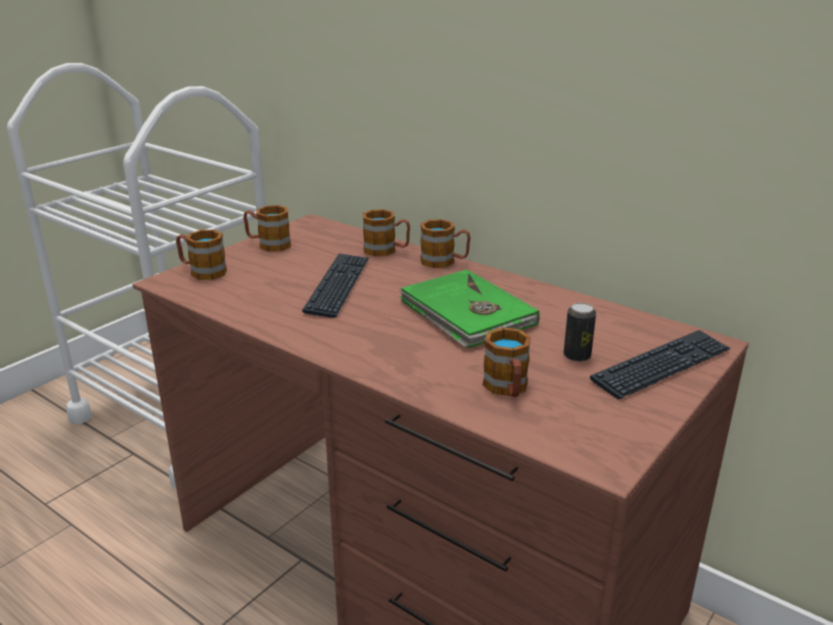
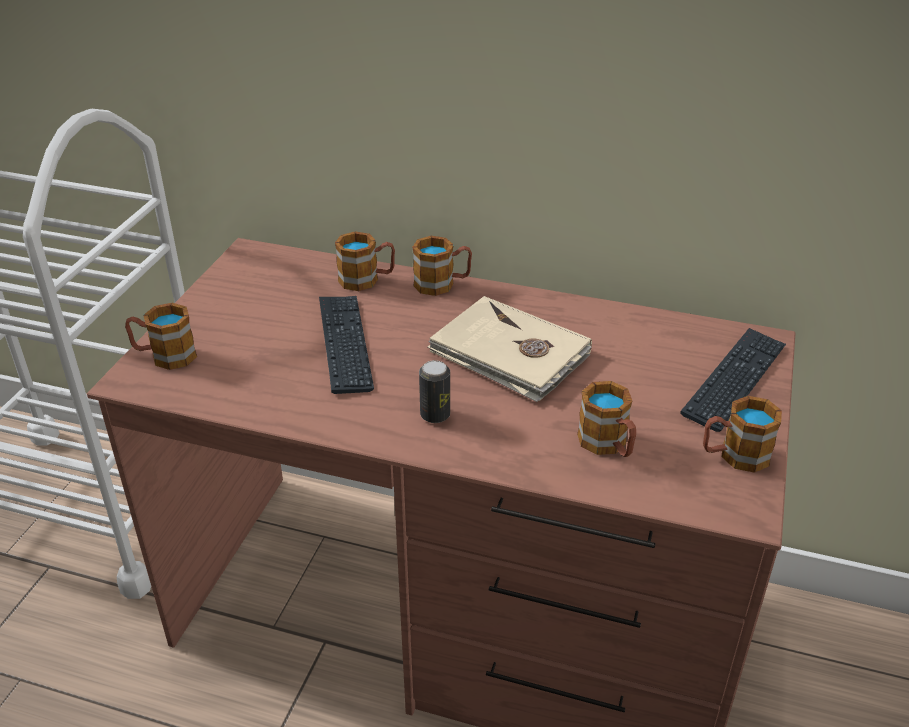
camera: 20 degrees left, 10 degrees up
(268, 244) = (219, 297): mug -> mug (734, 455)
(466, 314) = (509, 354): green book -> beige book
(577, 356) = (650, 386): can -> can (435, 415)

